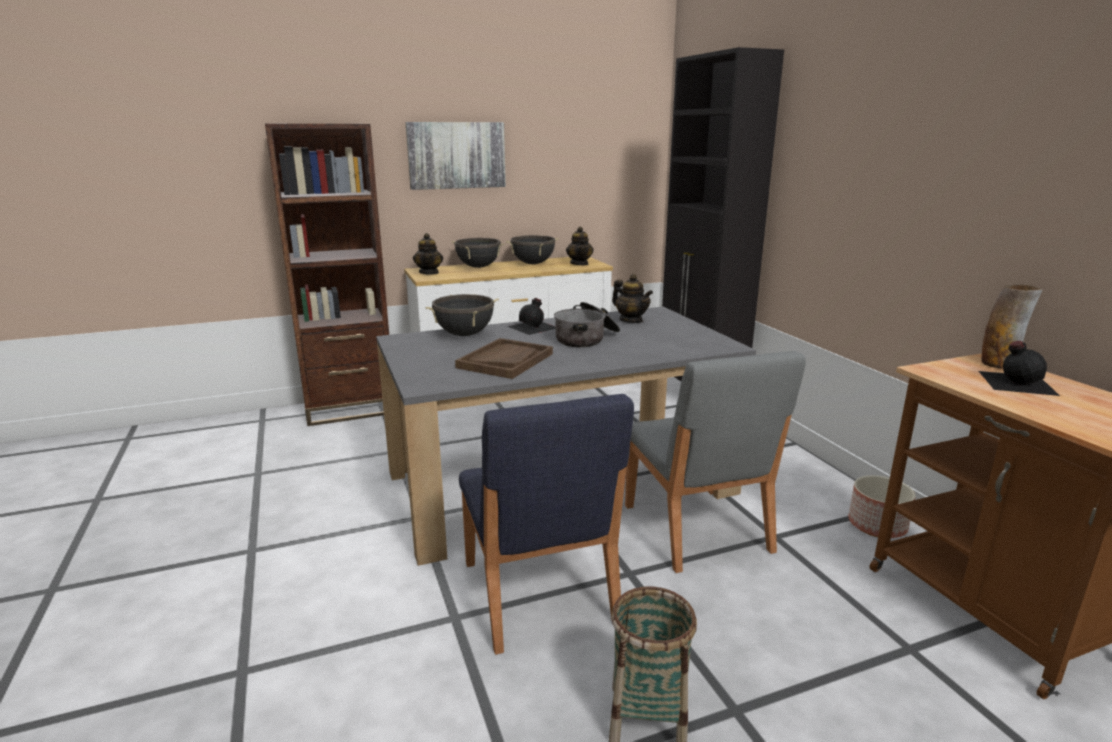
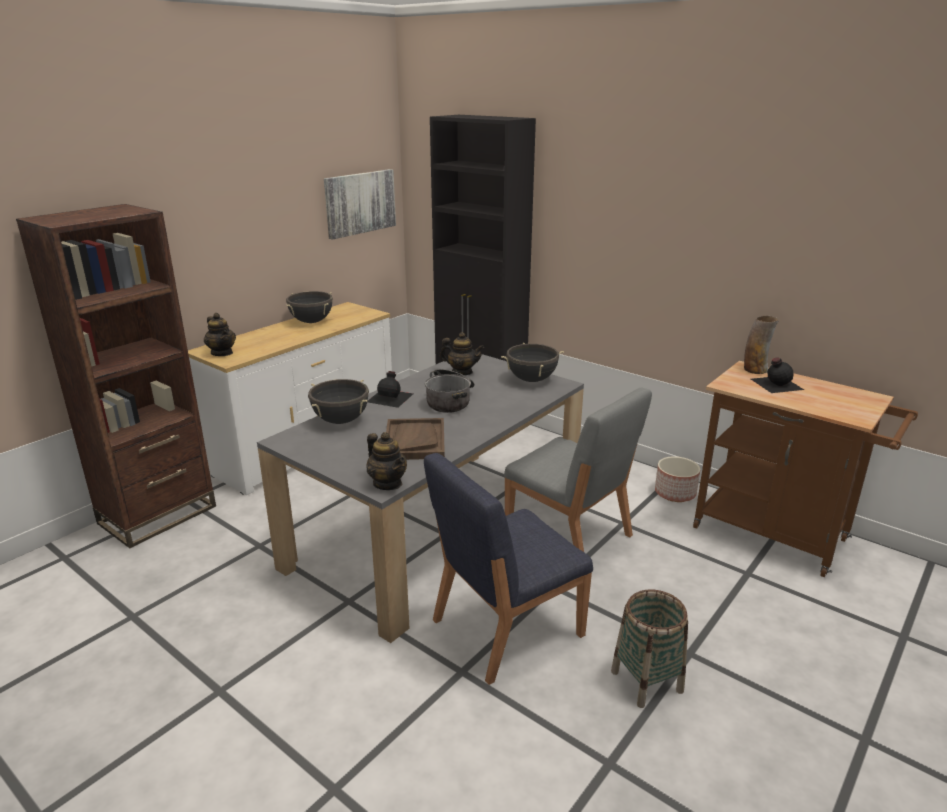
camera: 30 degrees left, 5 degrees up
(456, 155) = (222, 223): picture -> picture (359, 203)
(478, 267) = (262, 335): black cooking pot -> black cooking pot (531, 380)
(538, 594) = (505, 628): blue chair -> blue chair turned 105 degrees clockwise
(579, 264) = (356, 314): teapot -> teapot (388, 483)

